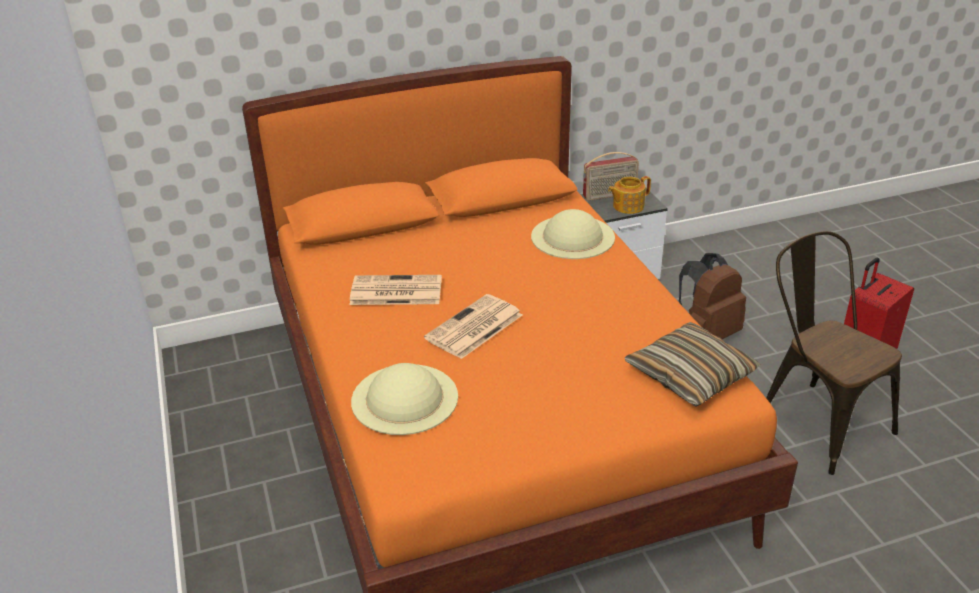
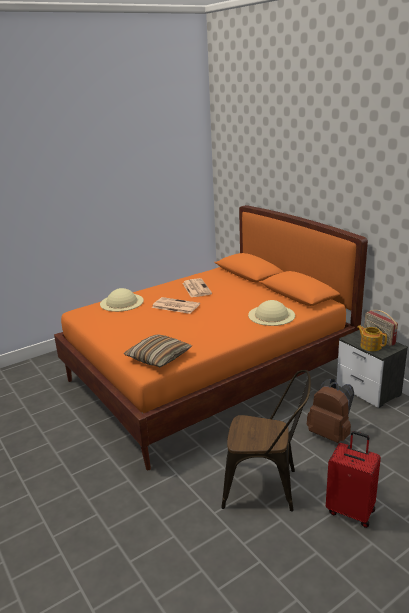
camera: 75 degrees right, 10 degrees down
(815, 419) = (267, 487): brown chair -> brown chair turned 60 degrees clockwise

